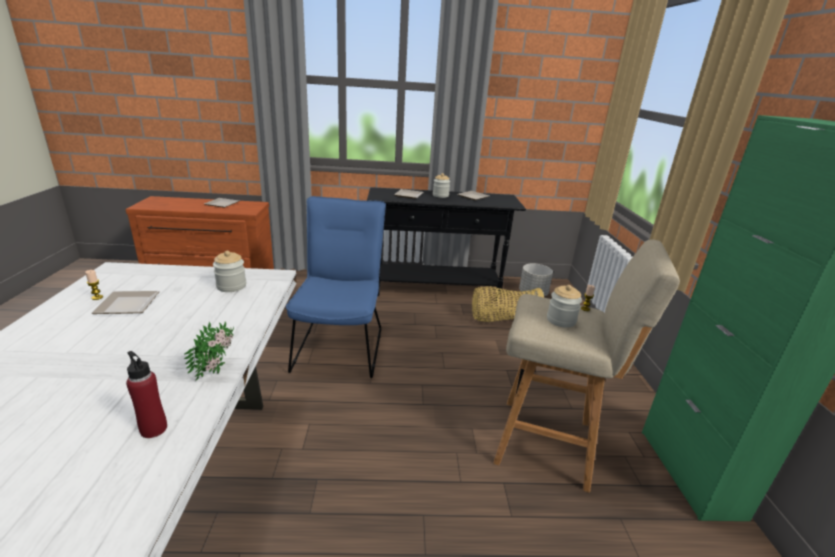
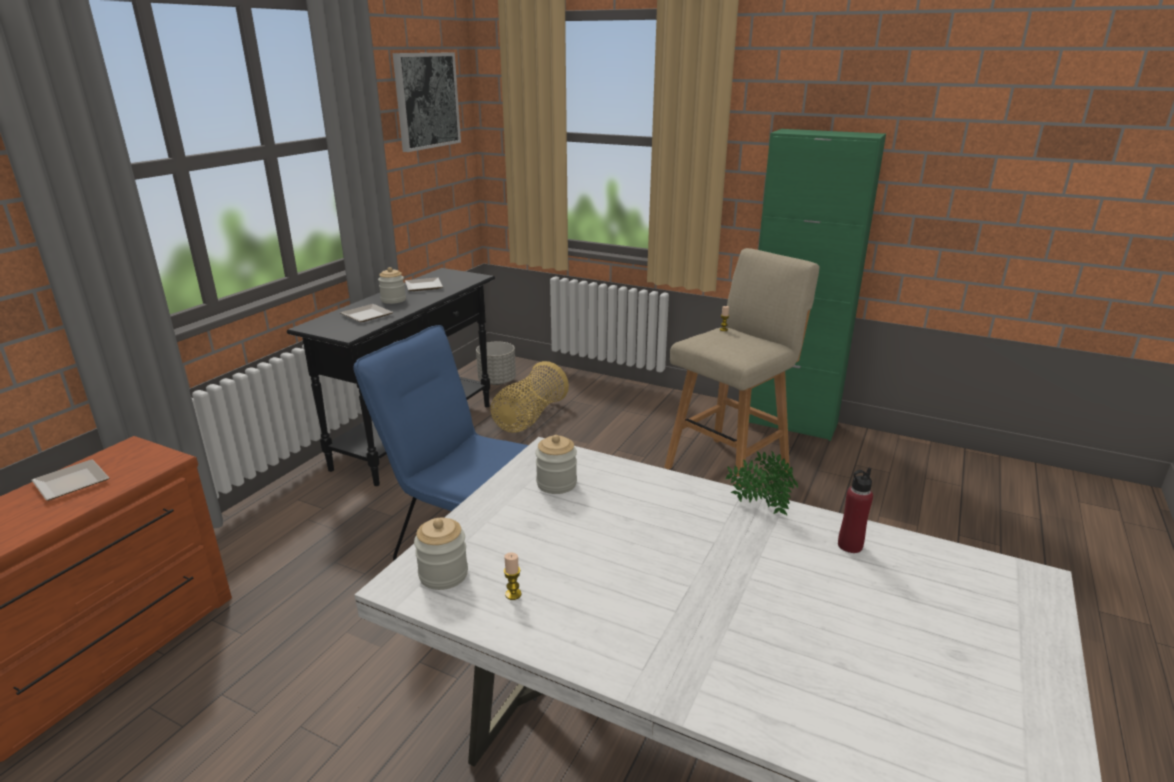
camera: 60 degrees left, 0 degrees up
(130, 304) = (560, 563): plate -> none
(553, 74) = (426, 101): none -> picture
(561, 320) = (739, 343): jar -> jar (443, 574)

